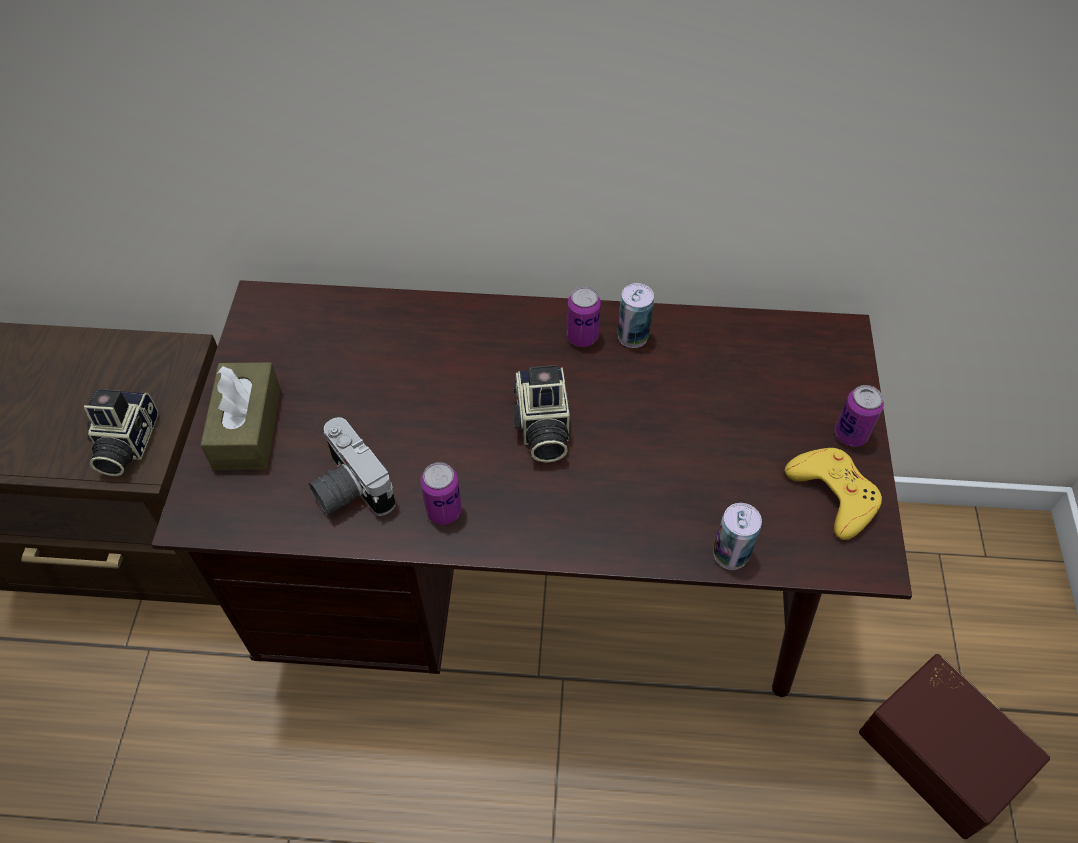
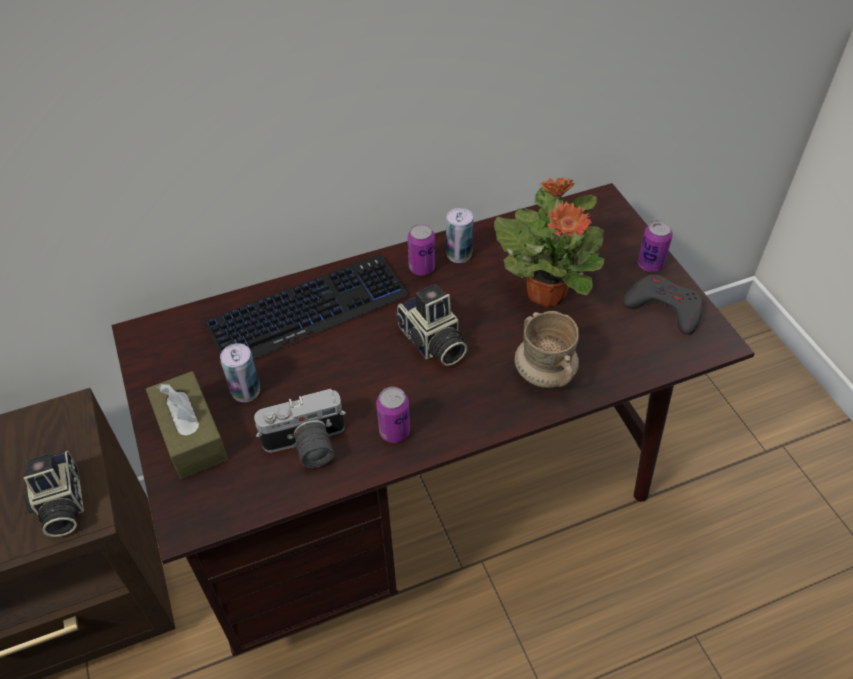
camera: 25 degrees left, 5 degrees down
(347, 489) = (306, 447): camera -> camera turned 45 degrees counterclockwise
(434, 340) = (308, 311): none -> keyboard
(643, 514) = (544, 373): none -> beige mug
(705, 420) = (546, 292): none -> potted plant
(730, 554) = (621, 375): can -> can (245, 391)
(833, 494) = (664, 308): yellow game controller -> grey game controller
(942, 751) = (768, 488): brown storage box -> none

